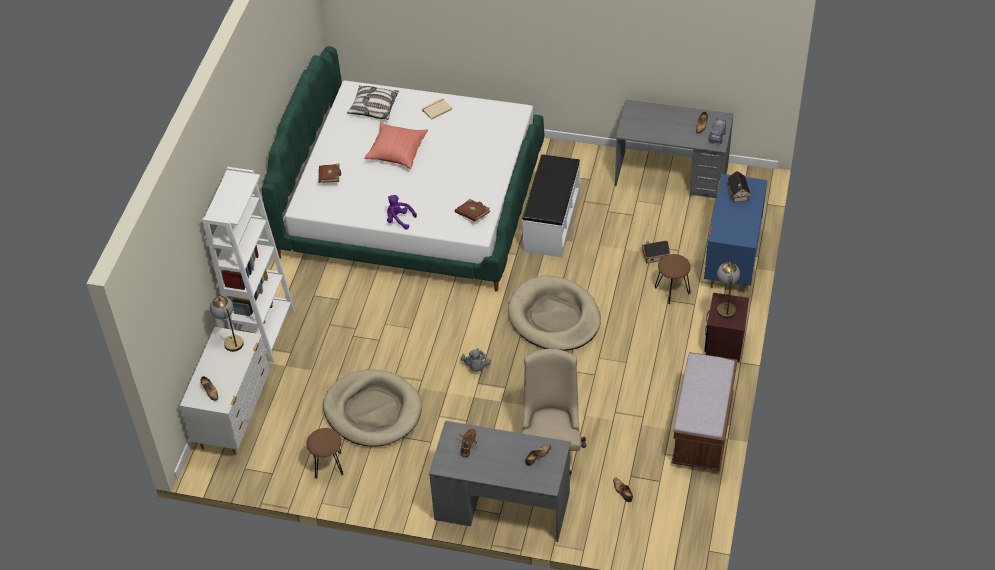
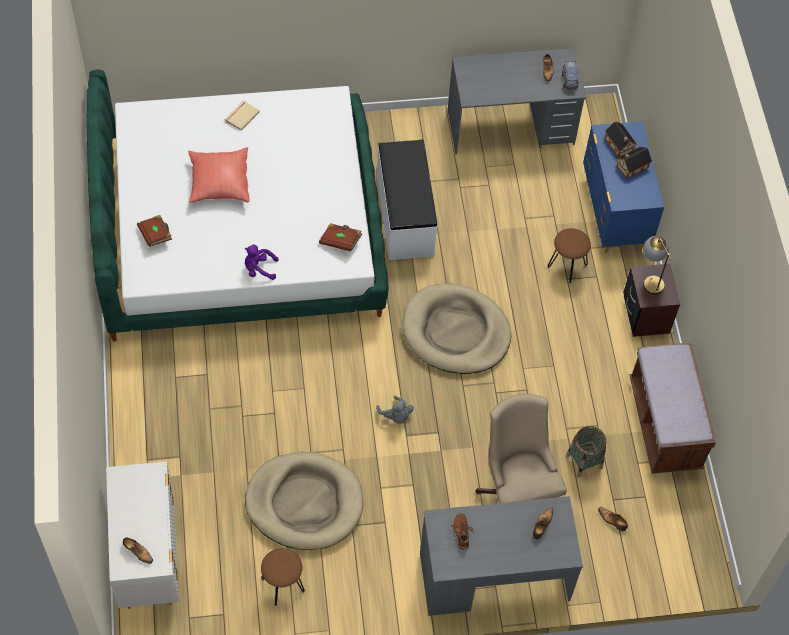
camera: 25 degrees left, 10 degrees up
(230, 339) = (133, 478): table lamp -> none
(265, 333) = (140, 440): white bookcase -> none
(374, 108) = (168, 132): pillow -> none
(619, 441) = (584, 461): none -> basket
(654, 256) = (531, 229): toy house -> toy house (631, 167)

